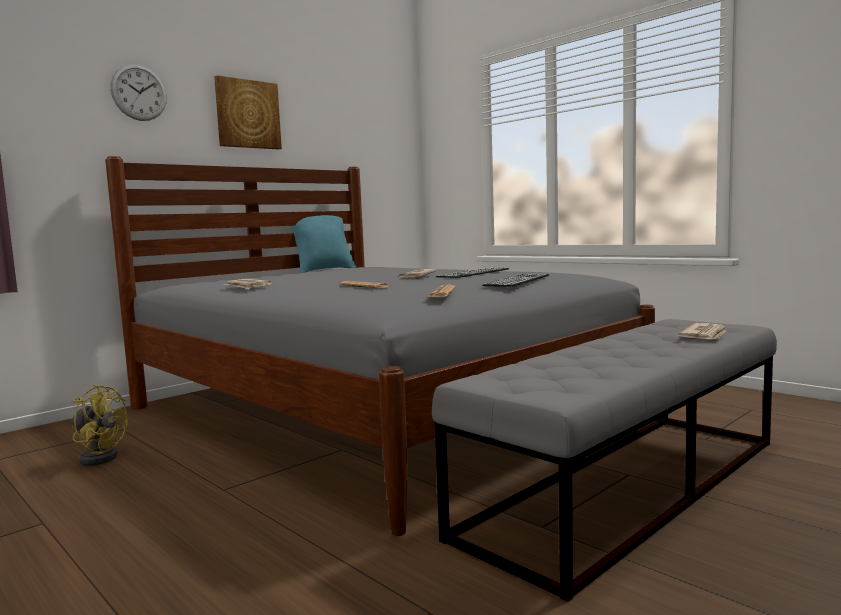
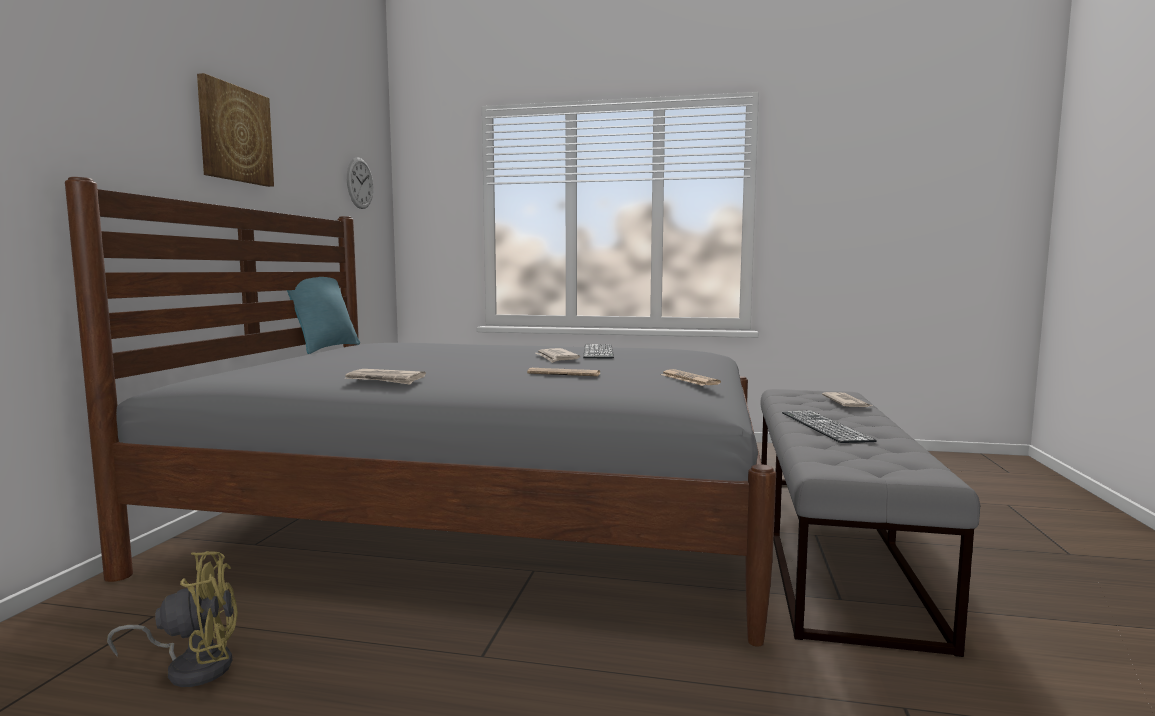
camera: 35 degrees left, 0 degrees up
(139, 92) = (101, 79): wall clock -> wall clock (360, 183)
(518, 280) = (685, 360): keyboard -> keyboard (824, 426)

